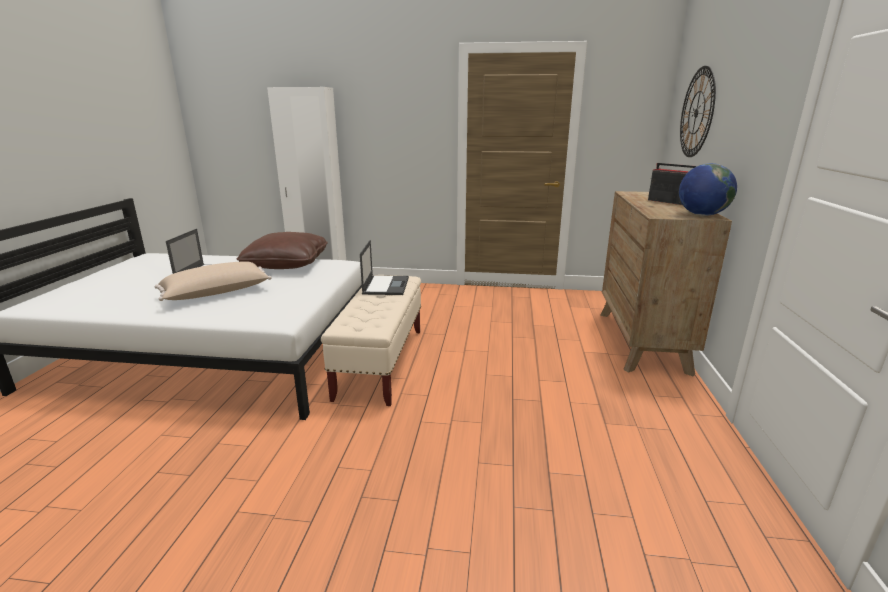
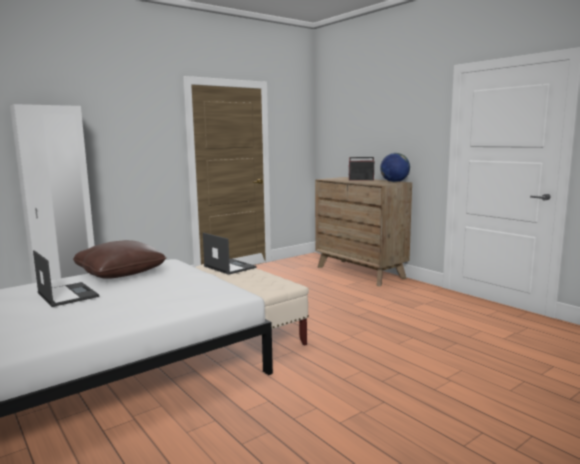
camera: 45 degrees left, 10 degrees down
(217, 294) = (128, 300): beige pillow -> none
(696, 112) = (350, 128): wall clock -> none

